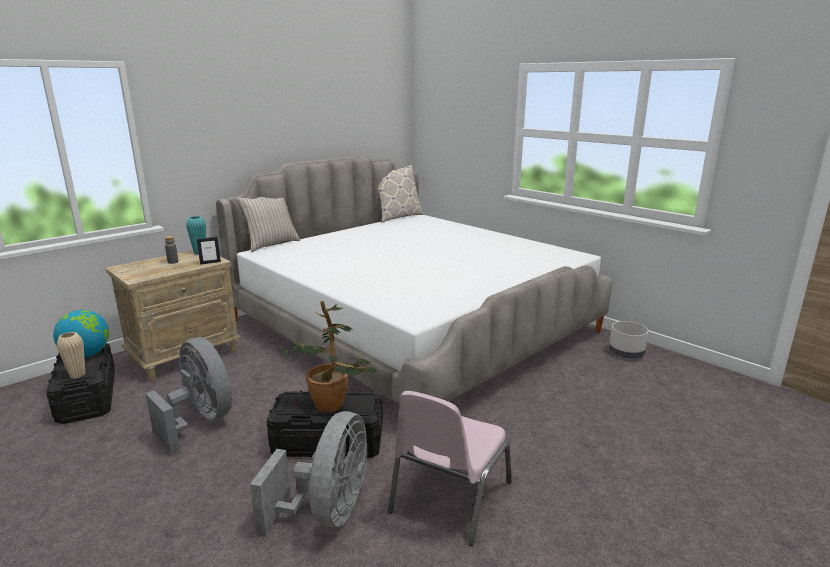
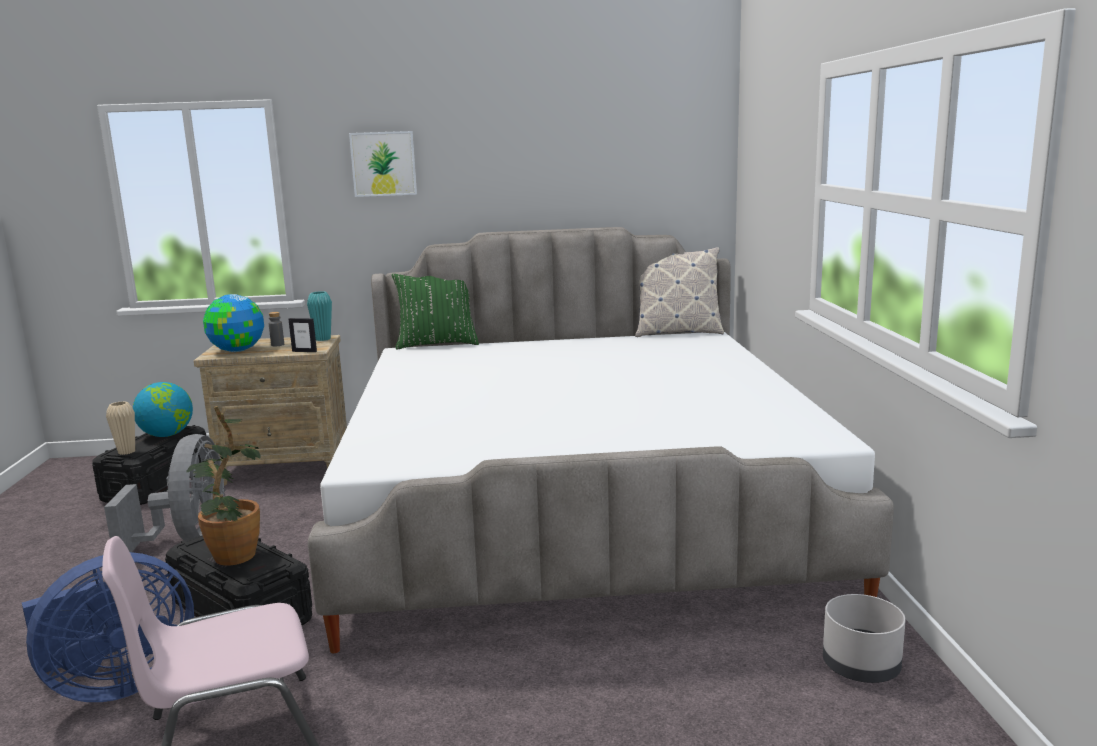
camera: 40 degrees right, 5 degrees down
(149, 271) = (237, 350): none -> globe
(215, 115) = (383, 164): none -> picture
(271, 244) = (437, 344): beige pillow -> green pillow
(328, 512) = (116, 685): grey fan -> blue fan

